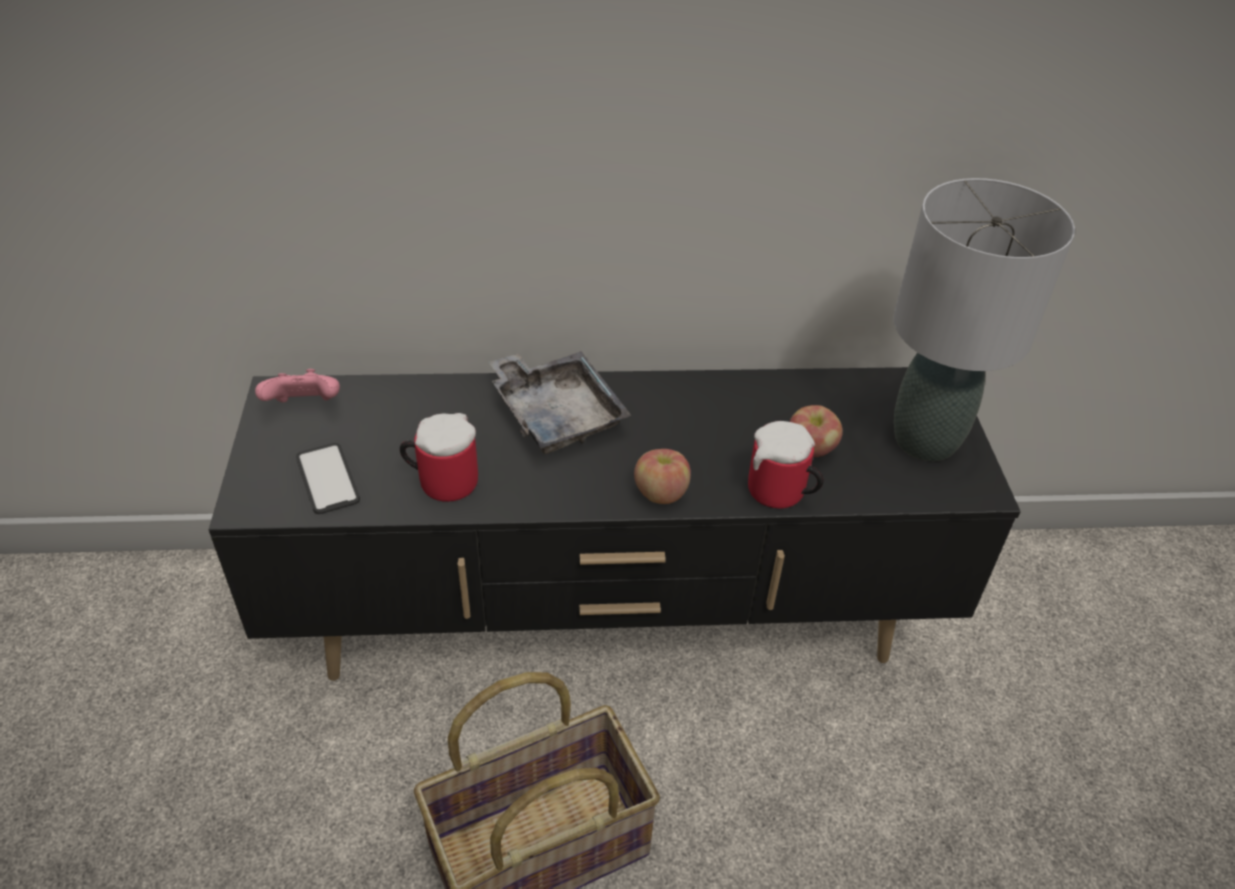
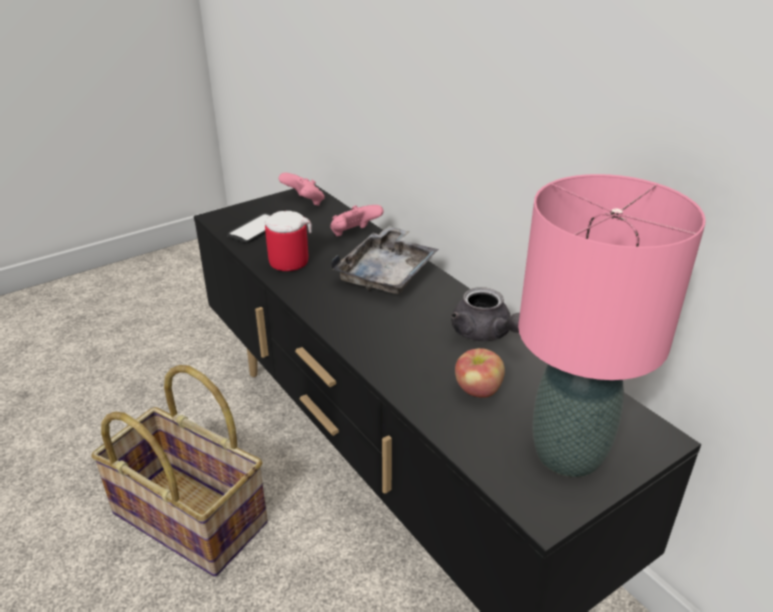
camera: 60 degrees right, 10 degrees down
(441, 401) = (354, 235): none -> pink game controller
(660, 493) = (355, 337): apple -> none
(728, 401) = (485, 334): none -> grey teapot
(781, 495) = (410, 392): mug -> none
(925, 439) = (569, 453): grey table lamp -> pink table lamp

